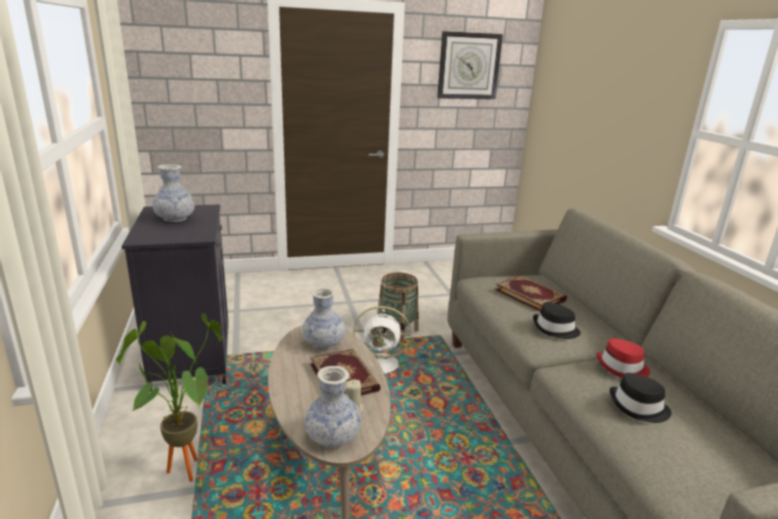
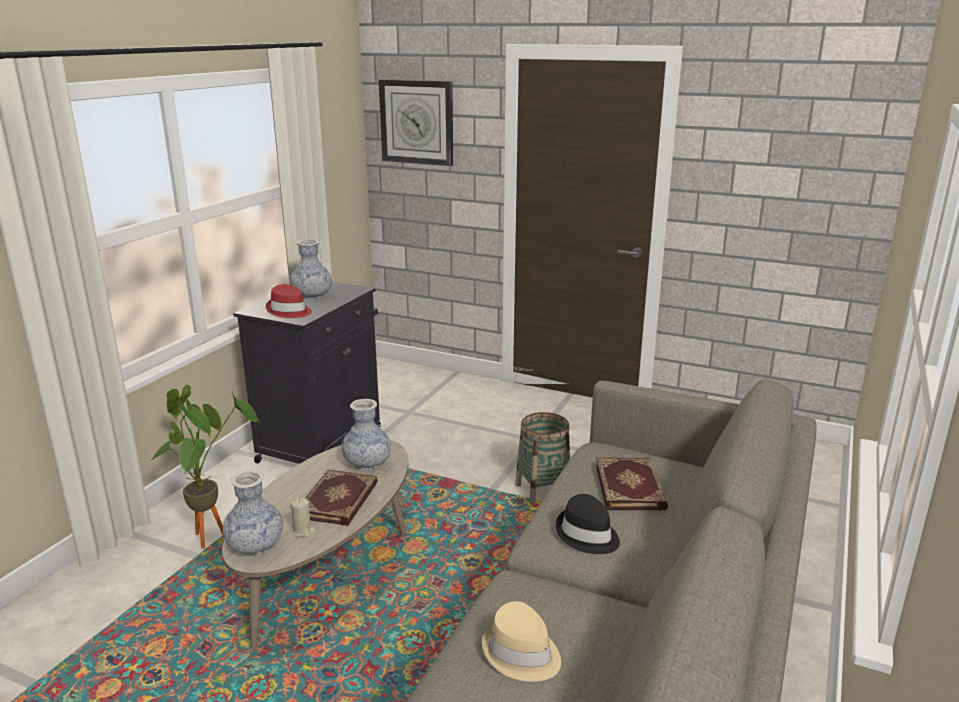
camera: 40 degrees right, 0 degrees up
(382, 364) = (480, 519): white fan -> none
(469, 66) = (783, 136): wall clock -> wall clock (417, 122)
(622, 368) = (587, 609): red hat -> red hat (289, 311)
(639, 407) = (521, 653): black hat -> beige hat

